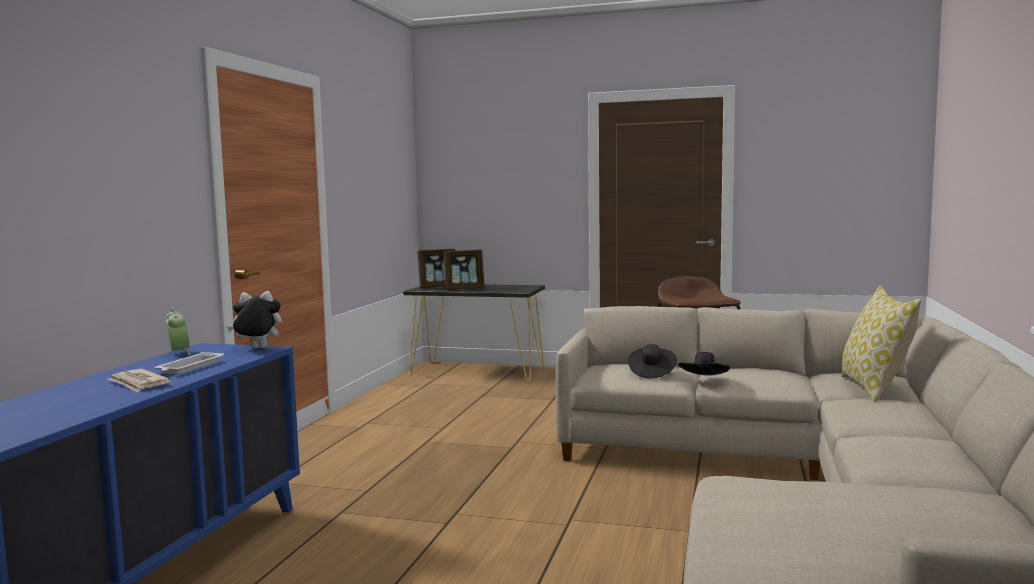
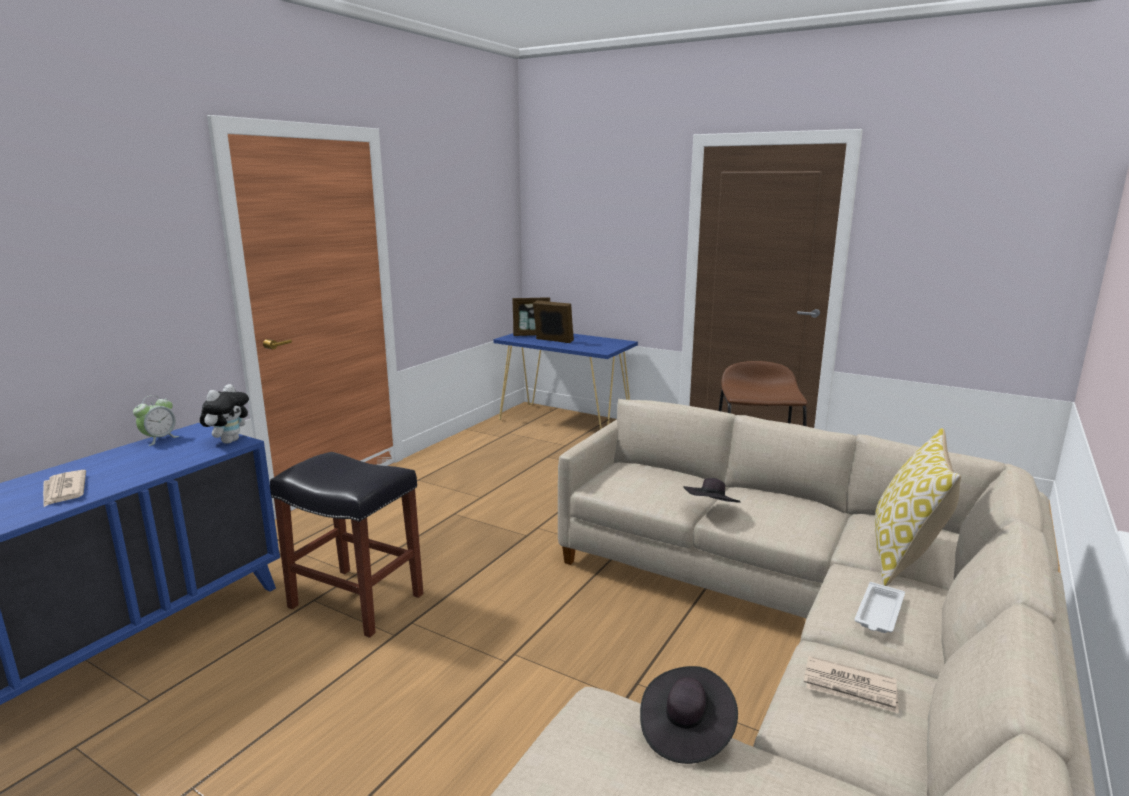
camera: 15 degrees right, 10 degrees up
(179, 353) = (159, 439): alarm clock -> alarm clock turned 45 degrees clockwise
(189, 367) = (136, 467): white tray -> white tray (879, 613)
(257, 349) = (229, 441): plush toy -> plush toy turned 105 degrees clockwise
(384, 507) = (354, 601): none -> black stool
(464, 289) = (553, 341): picture frame -> picture frame turned 150 degrees counterclockwise
(478, 371) = (565, 421): black console table -> blue console table
(651, 373) = (663, 487): black hat -> black hat (686, 731)
(900, 447) = (850, 688): none -> newspaper

